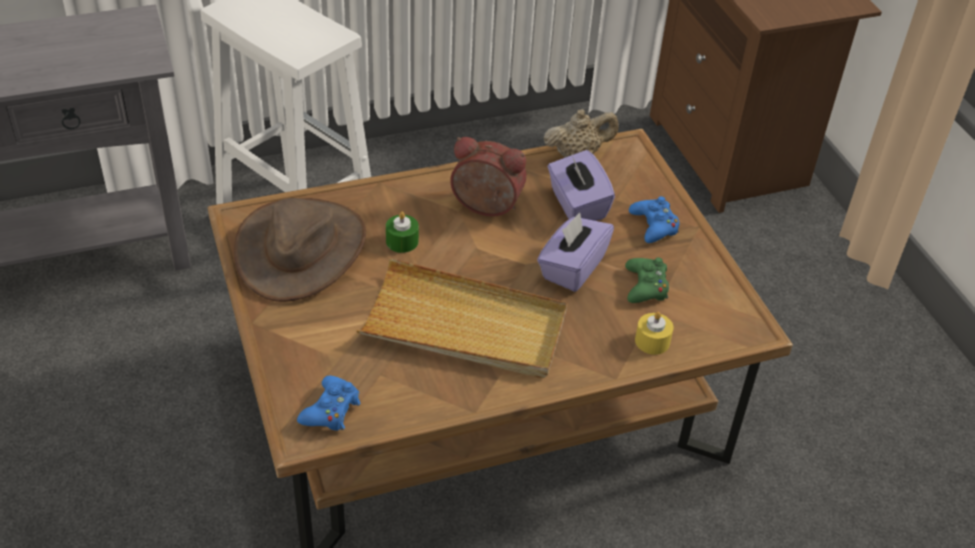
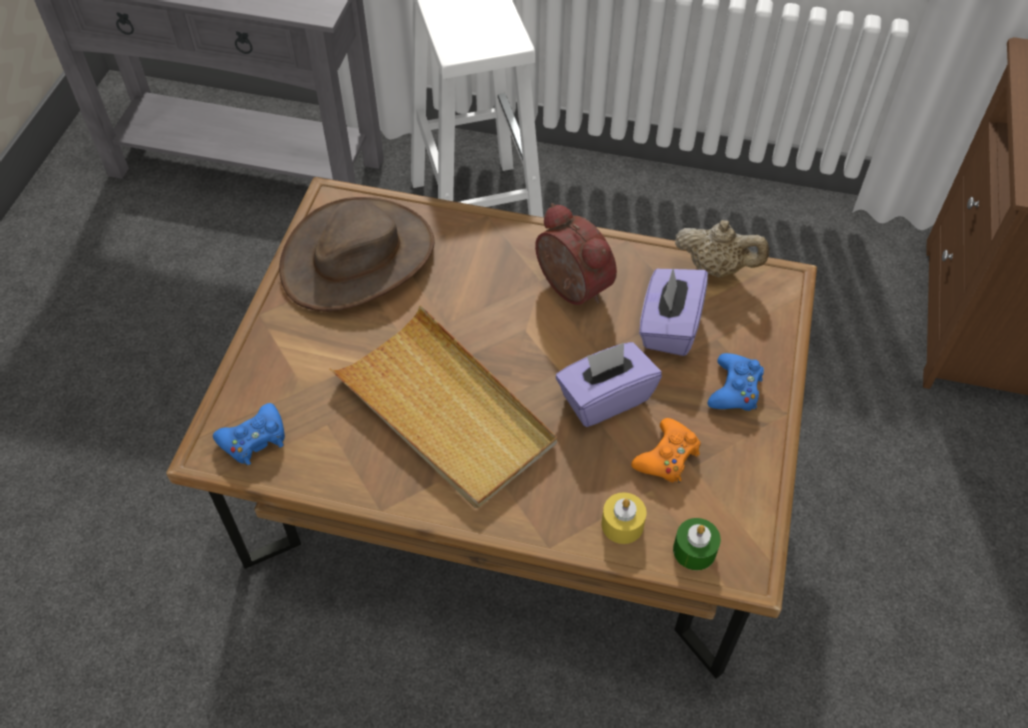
camera: 35 degrees right, 10 degrees up
(402, 241) = (458, 290): green candle -> green candle (694, 550)
(646, 286) = (667, 457): green game controller -> orange game controller

